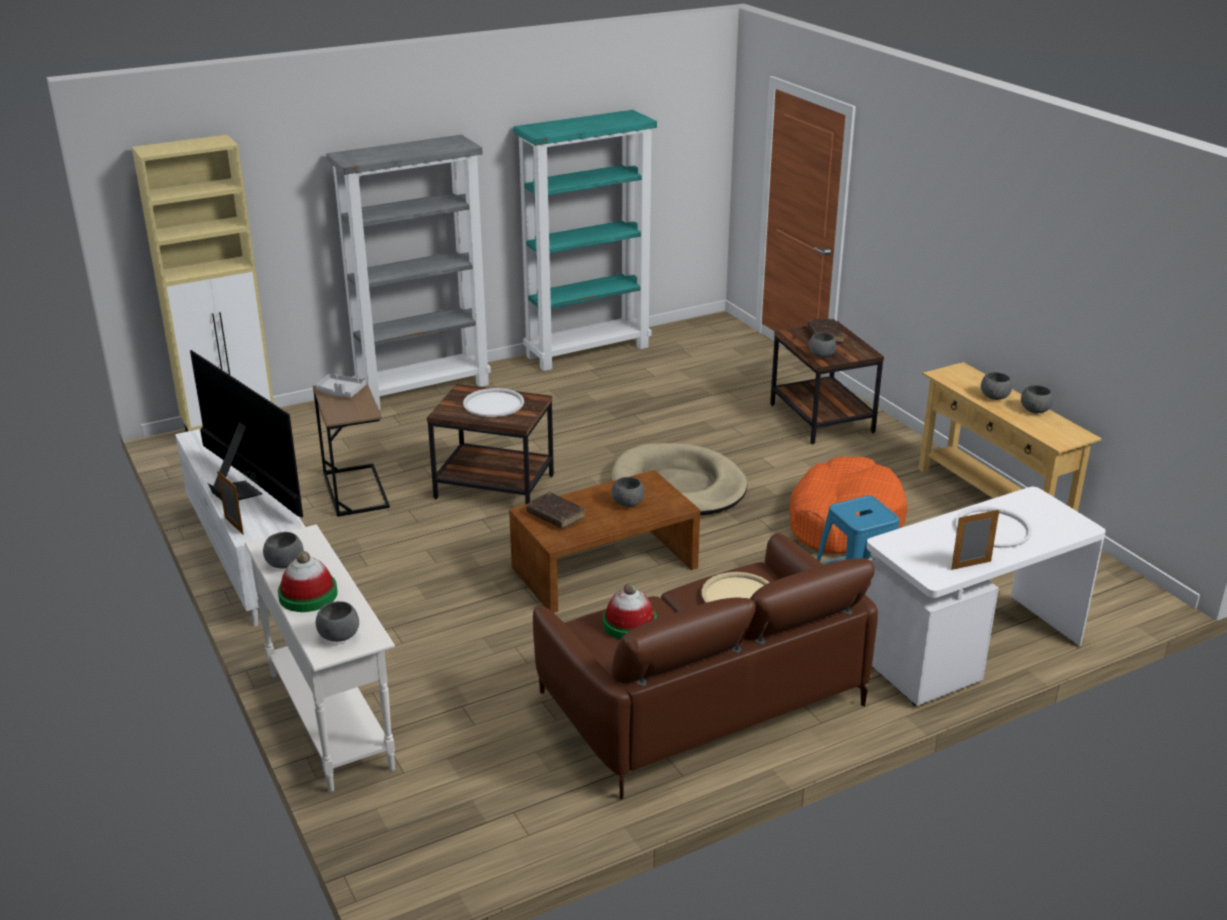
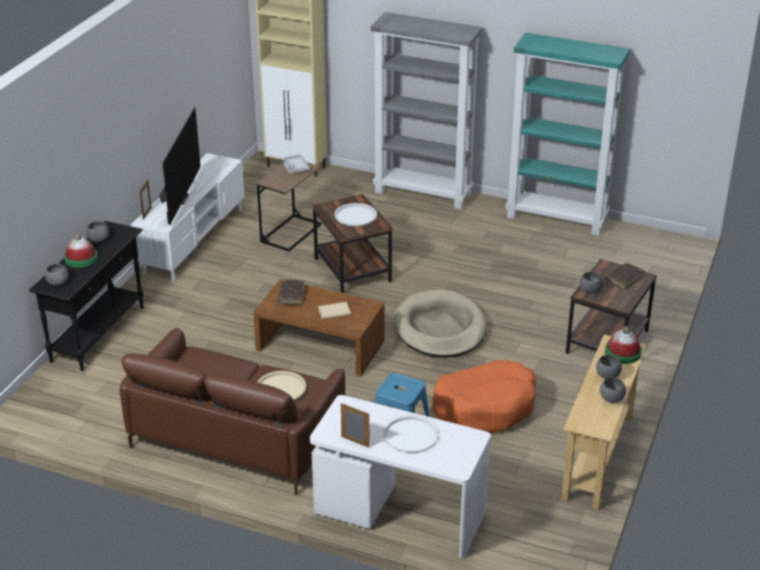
camera: 50 degrees right, 5 degrees up
(330, 719) = (98, 334): white console table -> black console table
(627, 504) = (333, 311): grey bowl -> beige book
(629, 624) = (212, 366): hat -> hat (623, 352)

